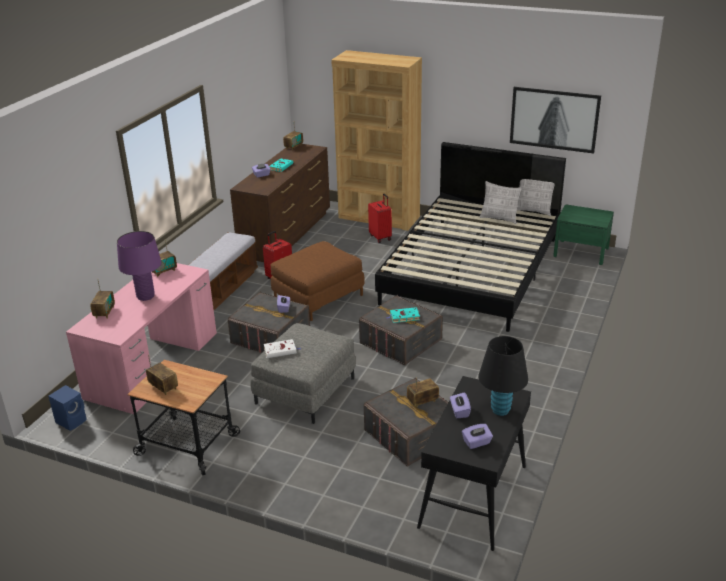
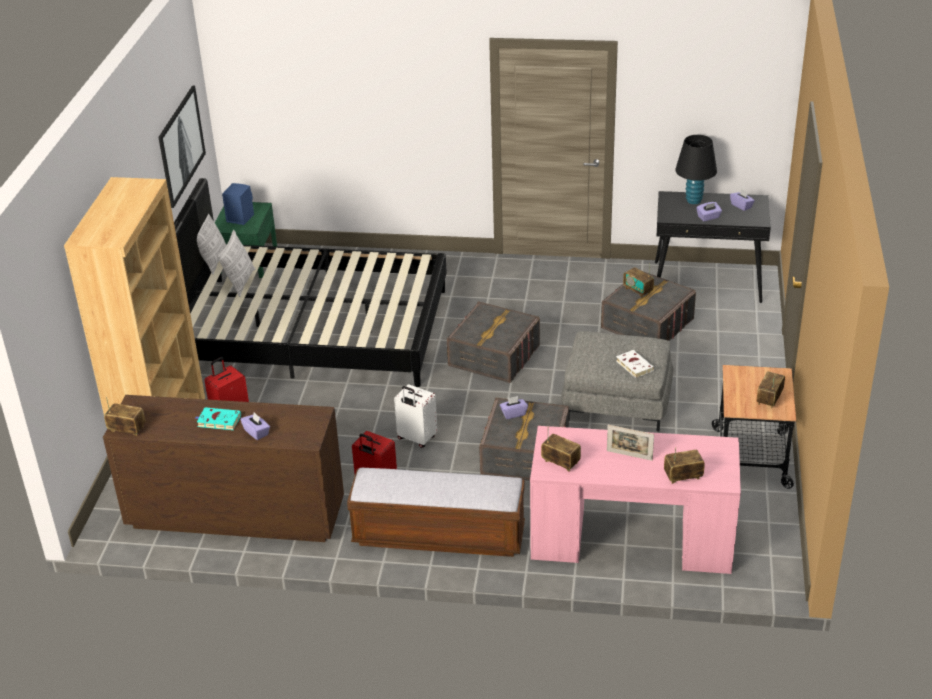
camera: 105 degrees left, 5 degrees up
(72, 421) = (771, 565): blue speaker -> blue speaker (239, 218)
(145, 296) = (629, 455): purple table lamp -> picture frame
(318, 296) = (416, 438): brown ottoman -> white suitcase
(403, 317) = (494, 324): turquoise book -> none

